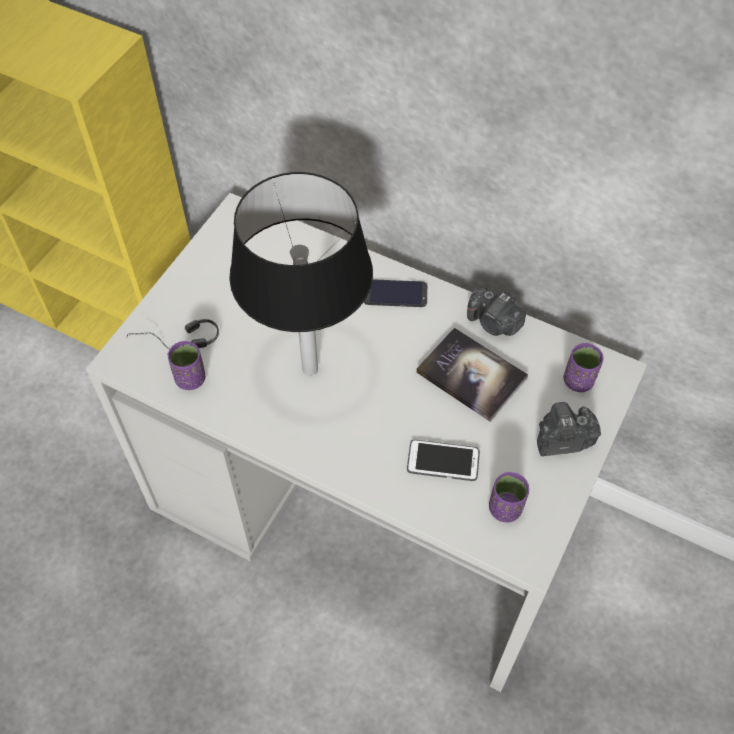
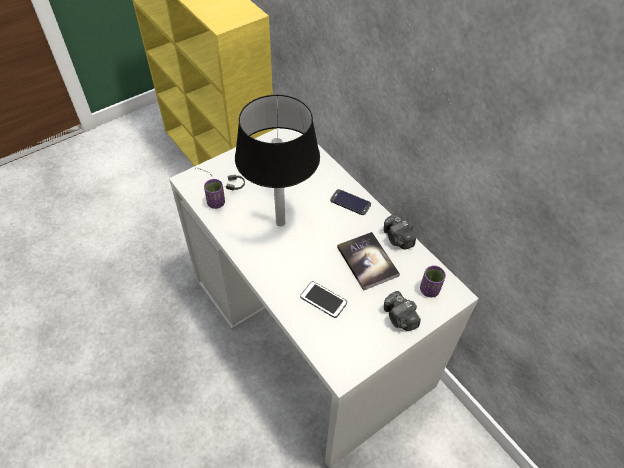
camera: 25 degrees right, 5 degrees down
(505, 508) = (343, 340): purple cup -> none
(562, 440) = (400, 318): camera -> camera turned 135 degrees counterclockwise

